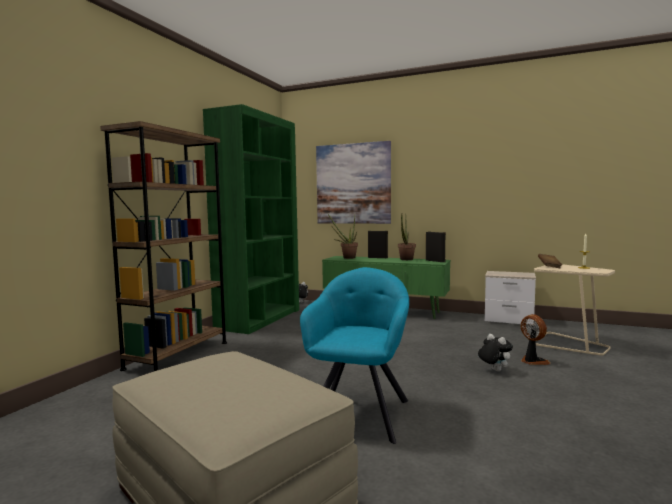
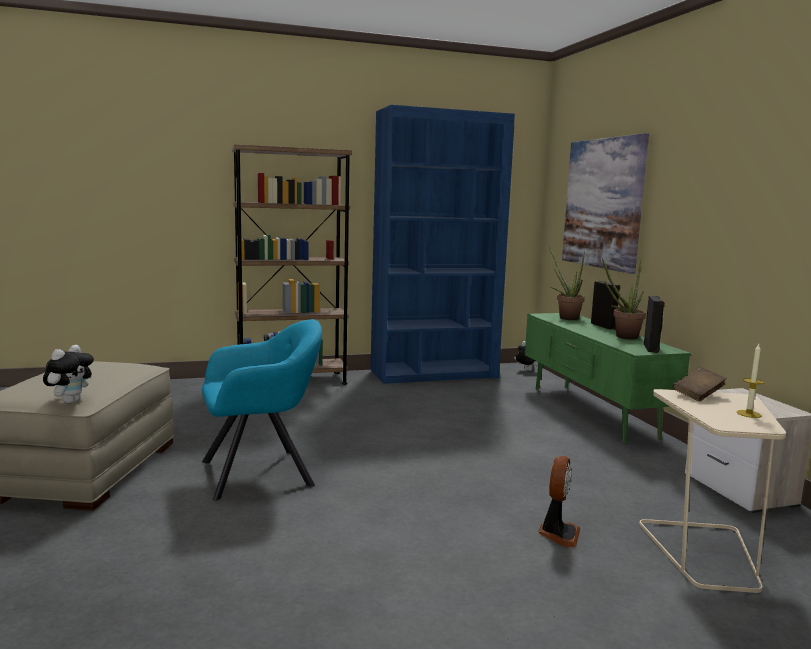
camera: 50 degrees right, 5 degrees up
(259, 319) = (434, 373): green bookcase -> blue bookcase
(494, 370) = (476, 513): plush toy -> plush toy (70, 401)

